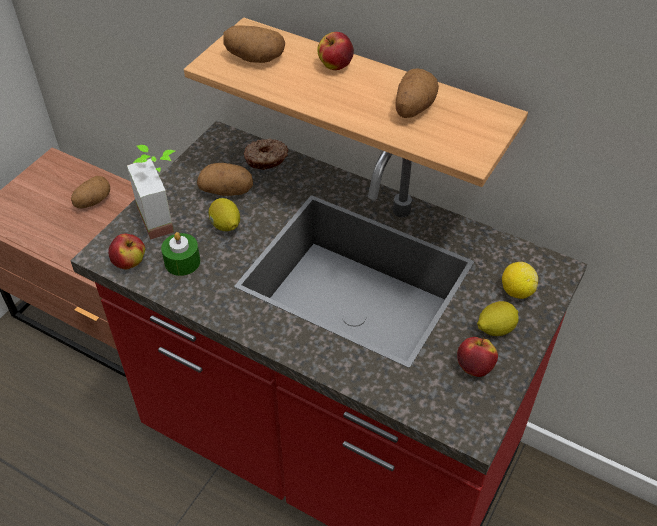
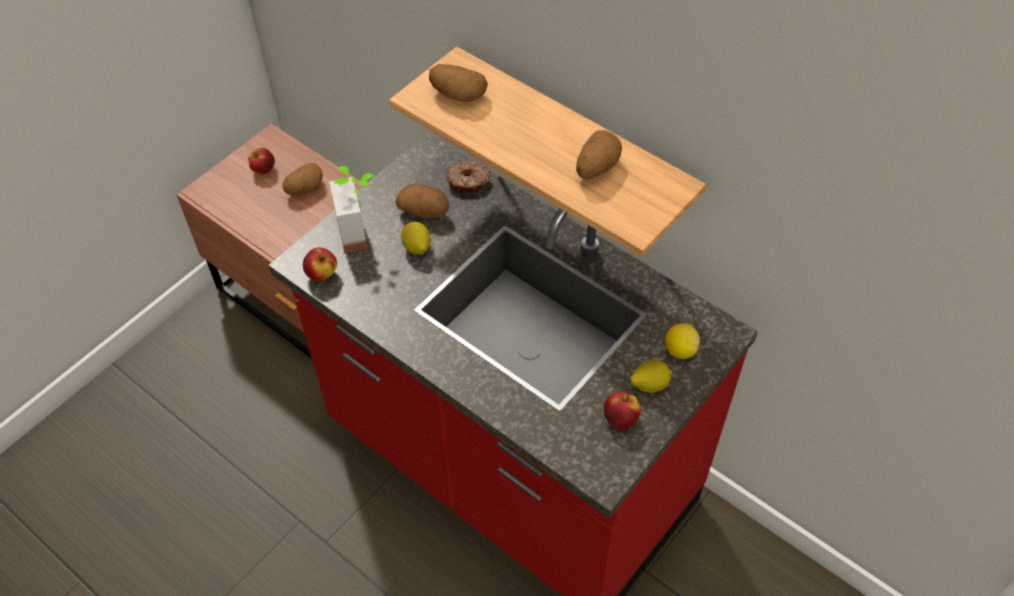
camera: 10 degrees right, 5 degrees up
(182, 262) = (370, 279): green candle -> none
(335, 66) = (533, 112): apple -> apple (263, 170)

